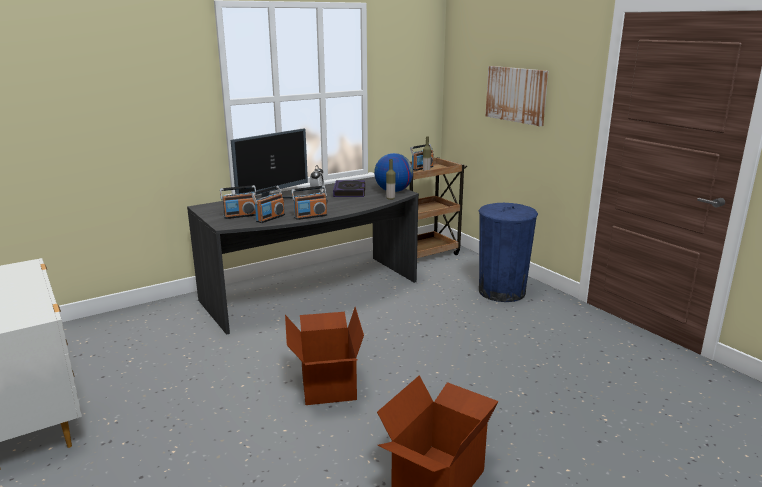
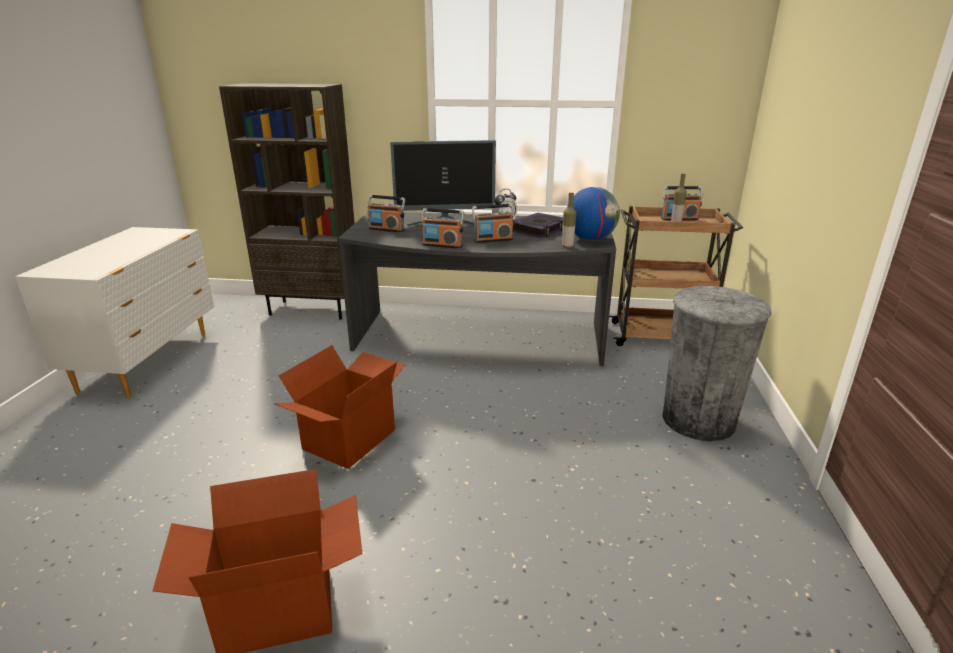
camera: 40 degrees right, 5 degrees up
(132, 318) = (312, 309): none -> brown bookcase
(270, 218) = (404, 238): radio -> radio (493, 240)
(502, 292) = (698, 420): blue trash can -> grey trash can
(516, 94) = (819, 119): picture -> none

